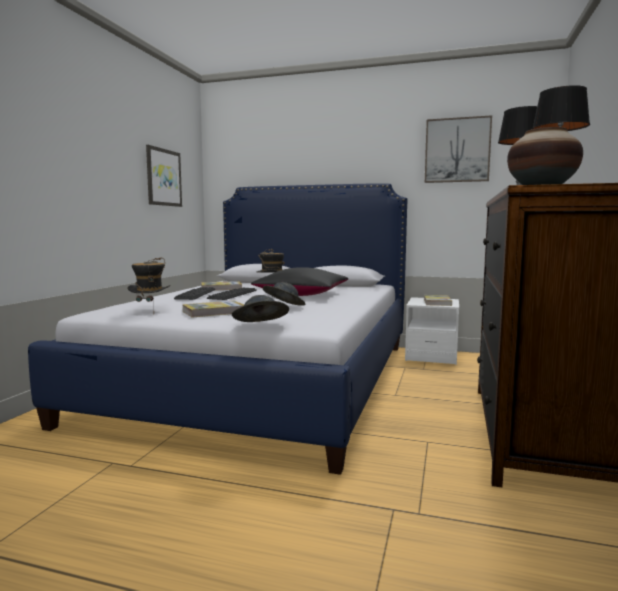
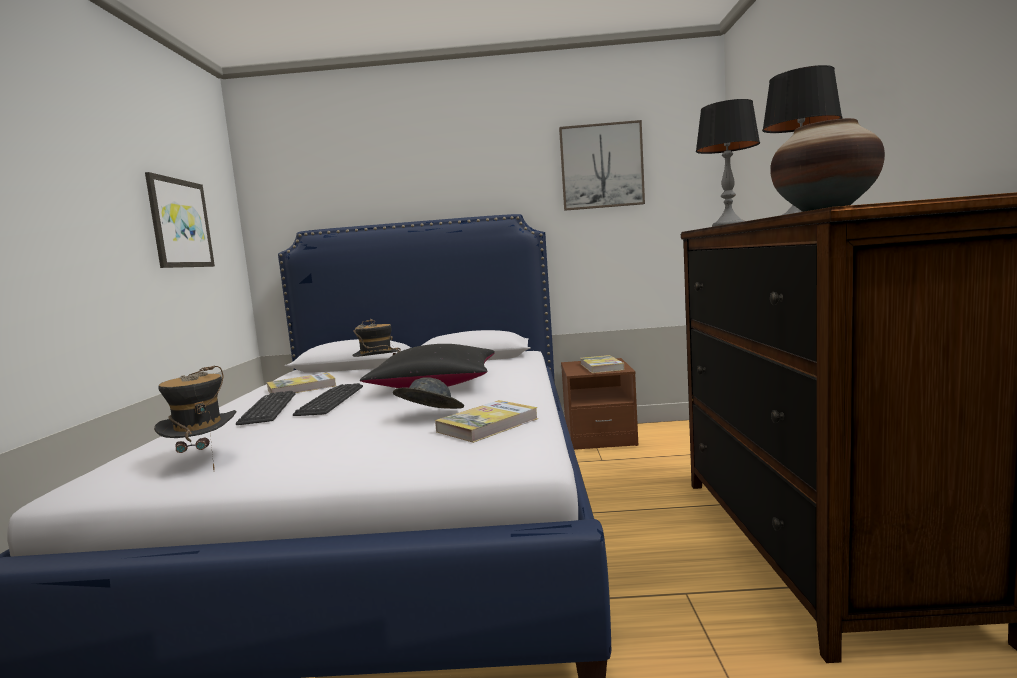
camera: 15 degrees left, 0 degrees up
(214, 312) = (322, 446): book -> book (487, 425)
(260, 326) = (427, 470): grey hat -> none
(431, 356) = (599, 437): white nightstand -> brown nightstand

